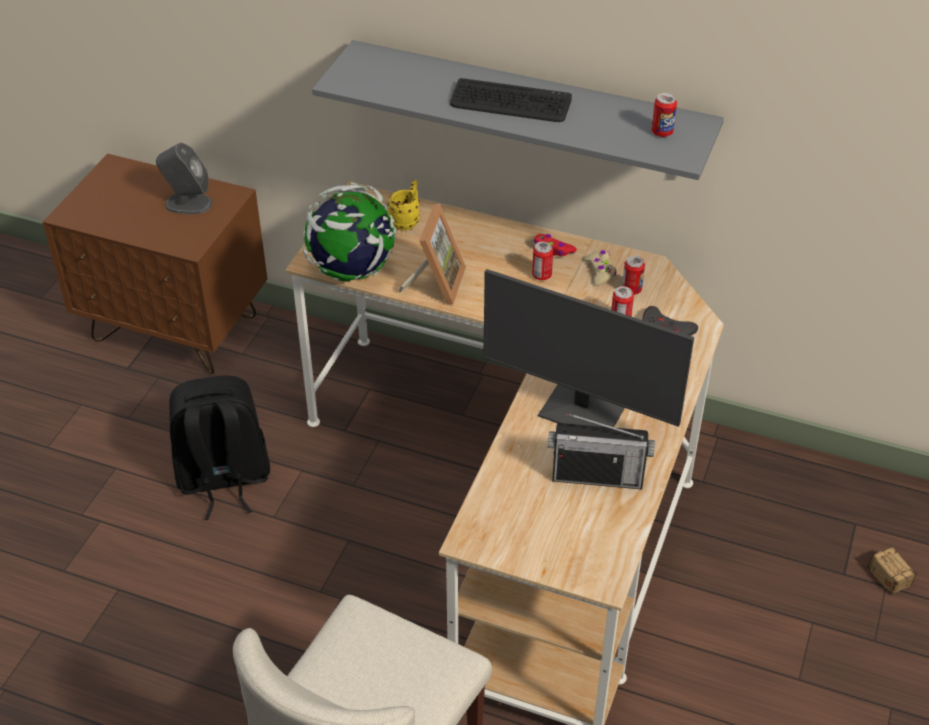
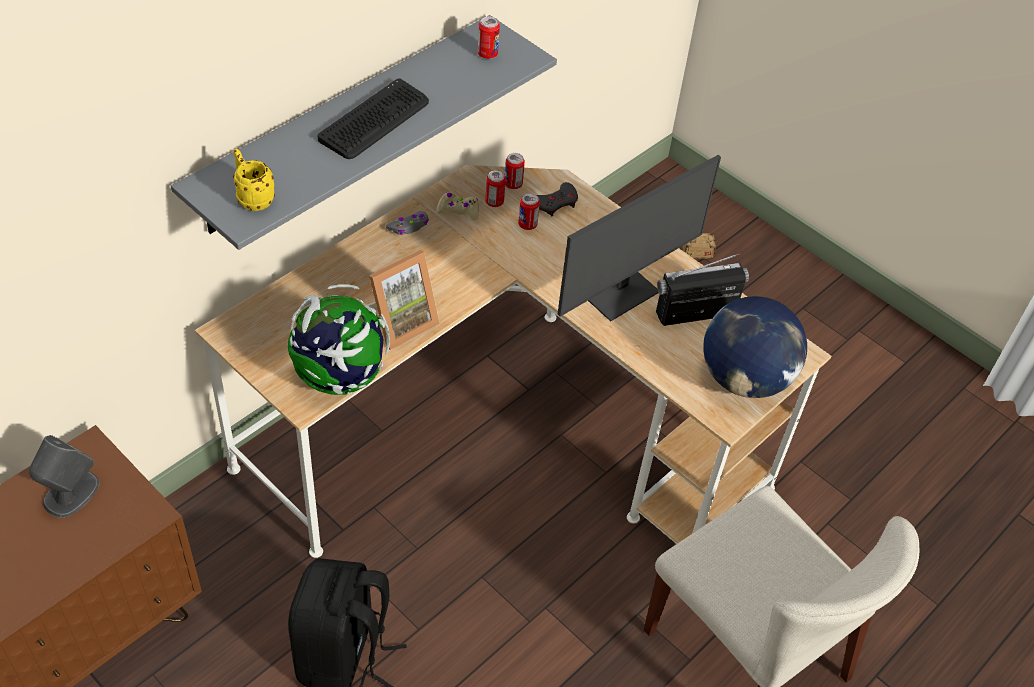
camera: 70 degrees left, 5 degrees up
(407, 220) = (293, 308): yellow mug -> yellow mug (252, 198)
(435, 283) = (400, 322): picture frame -> picture frame turned 105 degrees clockwise
(534, 540) = (745, 378): none -> globe
(541, 275) = (438, 248): can -> can (513, 184)
(553, 249) = (409, 227): red game controller -> grey game controller
(597, 476) = (695, 313): radio -> radio turned 135 degrees counterclockwise

